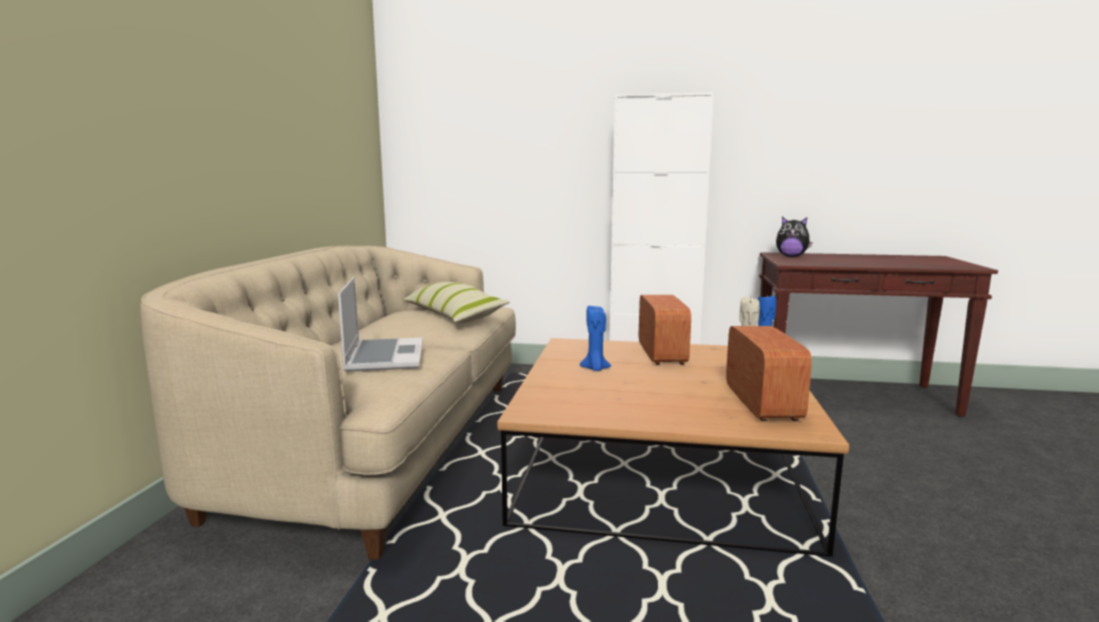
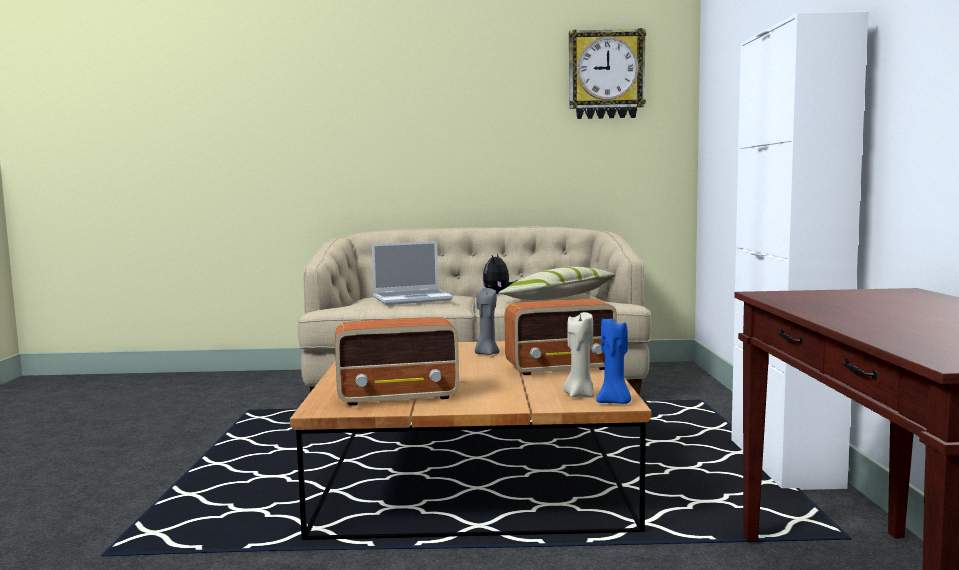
camera: 80 degrees right, 5 degrees down
(335, 75) = (606, 75): none -> wall clock
(595, 369) = (486, 354): blue candle -> grey candle
(791, 256) = (877, 295): plush toy -> plush toy (498, 294)

